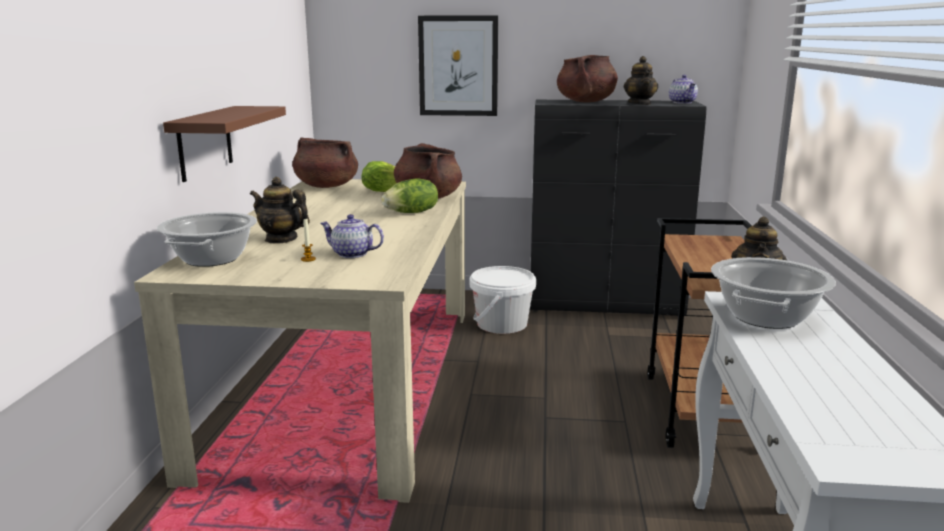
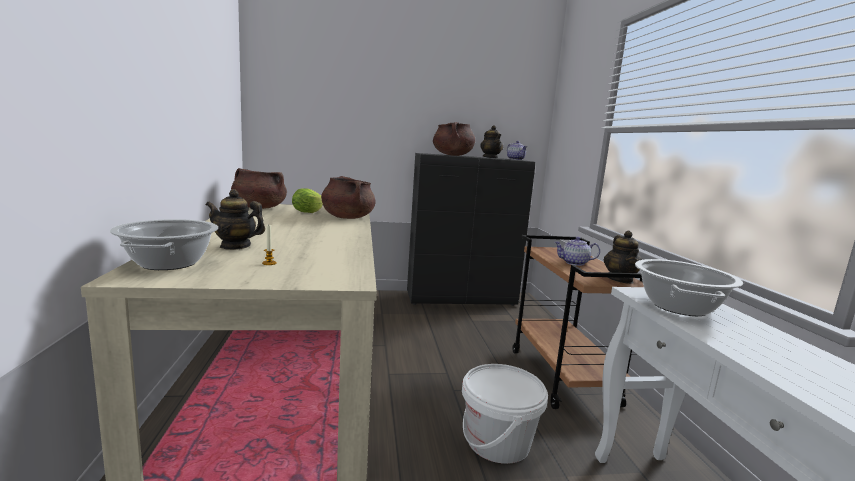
camera: 15 degrees left, 5 degrees down
(205, 142) = (159, 158): brown shelf -> none
(351, 254) = (308, 259): teapot -> teapot (574, 263)
(412, 213) = (342, 227): lettuce -> none
(458, 66) = (359, 125): picture -> none
(501, 324) = (393, 315): white bucket -> white bucket (497, 441)

